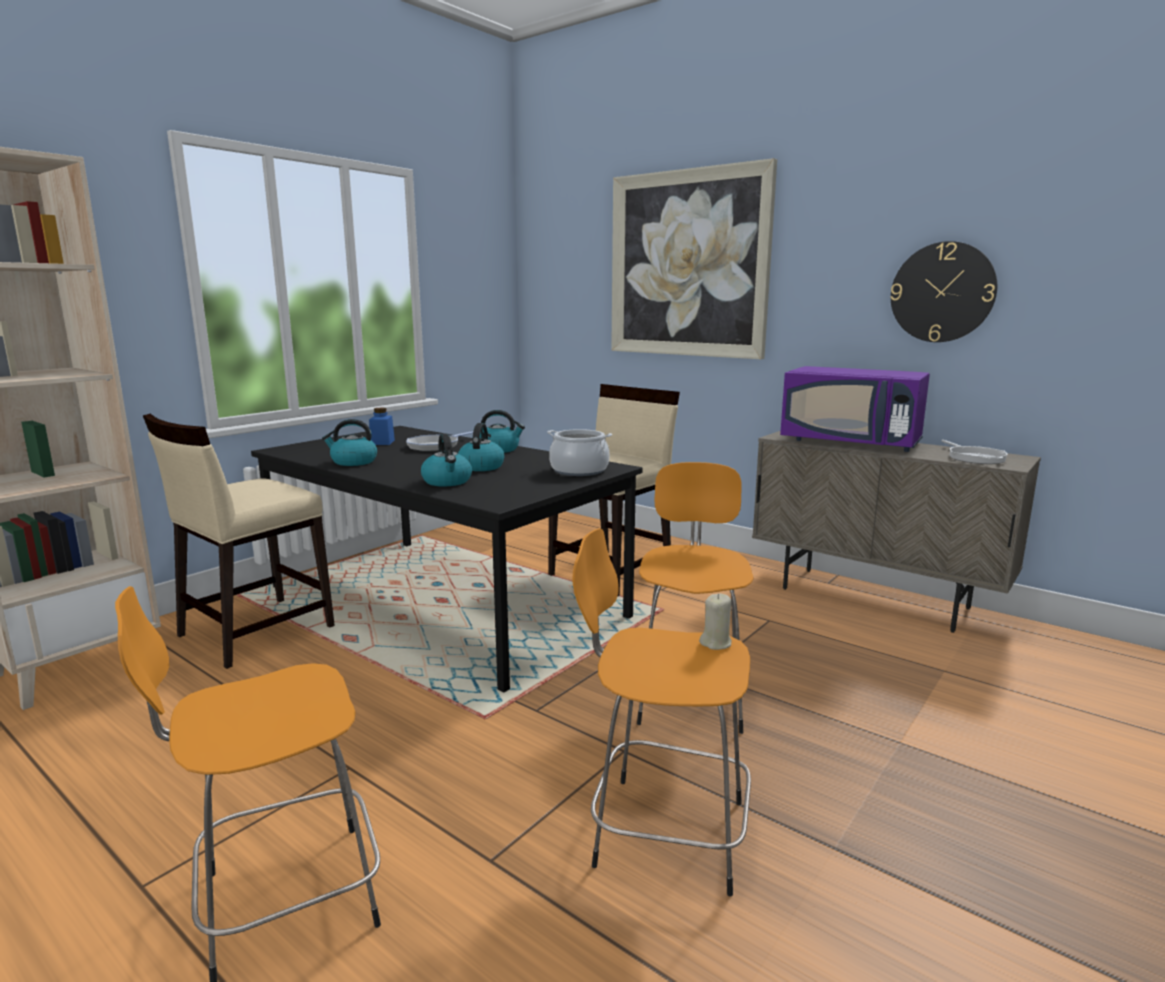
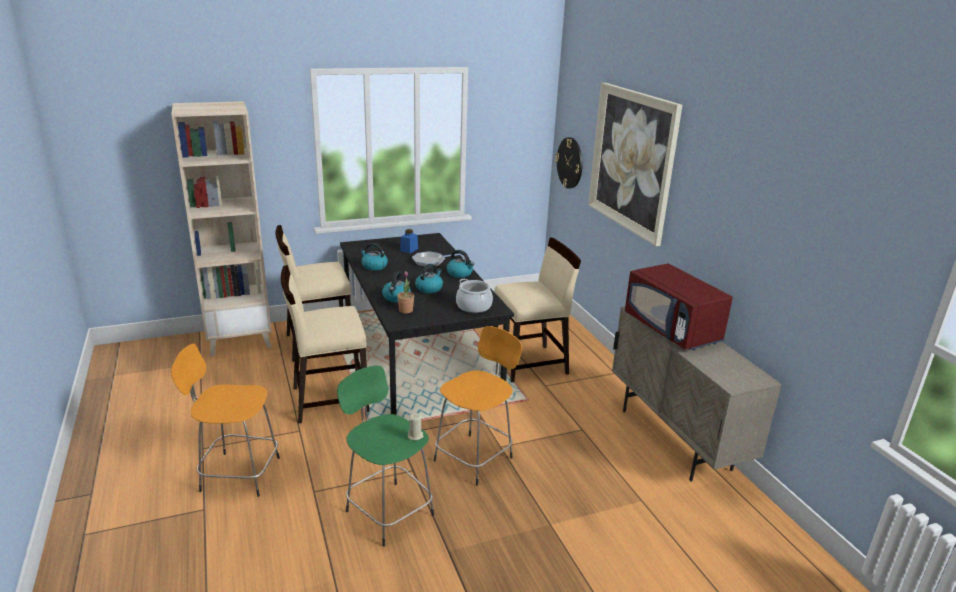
camera: 30 degrees right, 10 degrees up
(358, 701) = (329, 399): none -> beige chair
(486, 490) = (405, 310): none -> potted plant
(663, 831) = (388, 511): orange stool -> green stool
(851, 443) = (672, 330): purple microwave -> red microwave
(942, 292) = (751, 241): wall clock -> wall clock (570, 163)
(974, 458) = (726, 370): frying pan -> none

